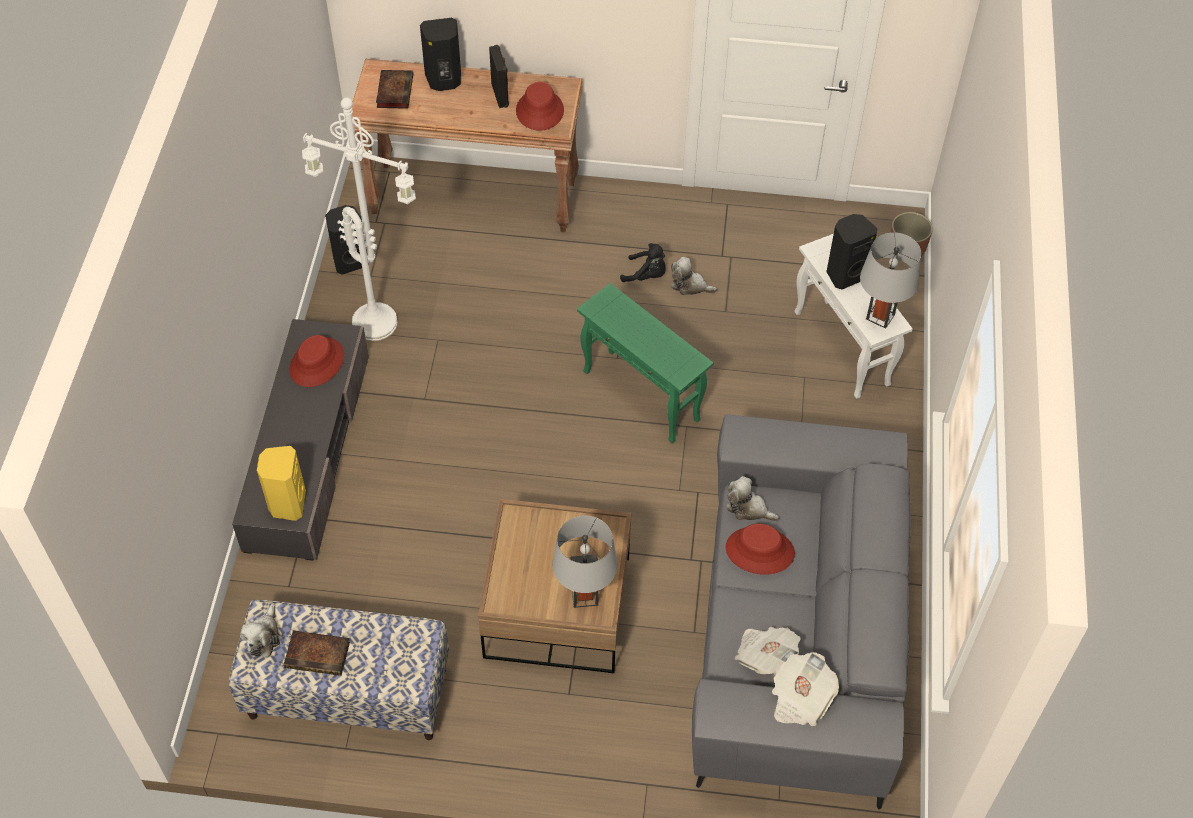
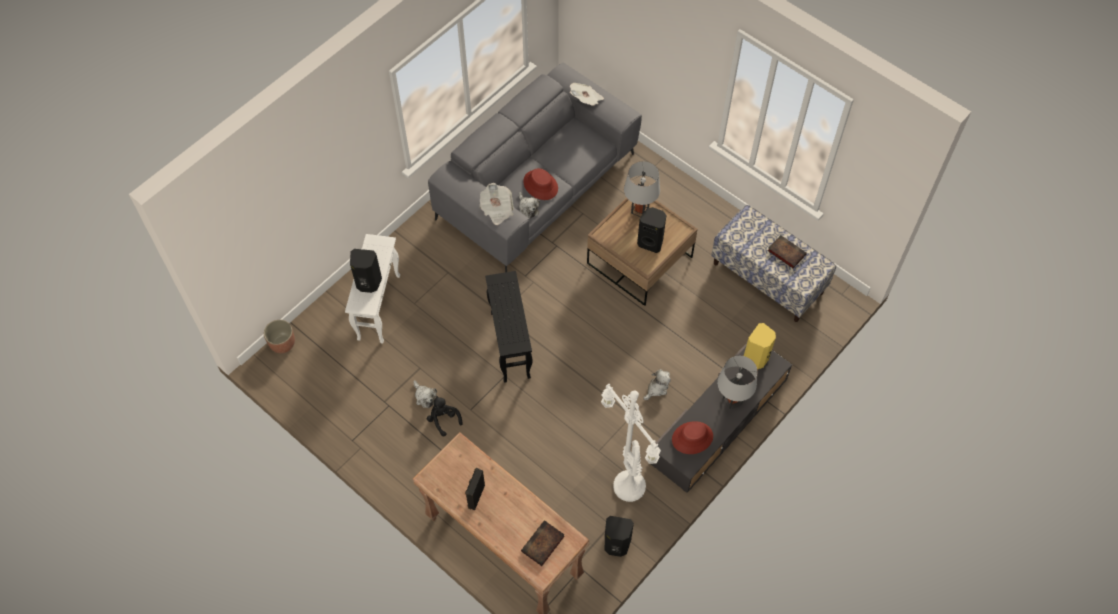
camera: 145 degrees left, 5 degrees up
(263, 637) = (808, 276): plush toy -> plush toy (657, 388)
(444, 80) = (503, 533): black speaker -> black speaker (651, 242)
(539, 111) = (461, 466): red hat -> none
(641, 396) = (510, 345): green side table -> black side table
(765, 655) = (577, 143): newspaper -> newspaper (497, 209)
(880, 316) = (375, 249): grey table lamp -> grey table lamp (732, 401)

